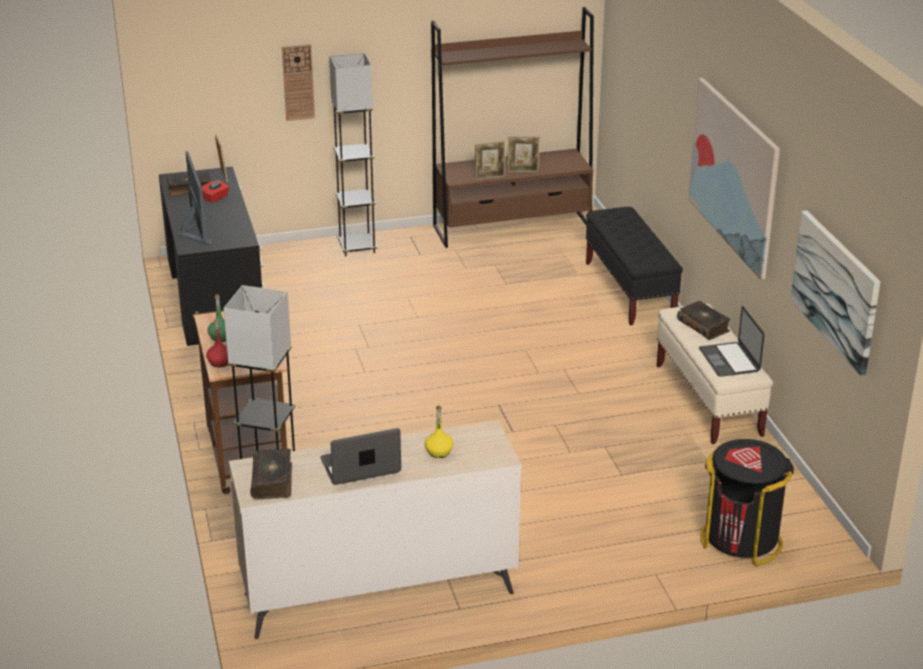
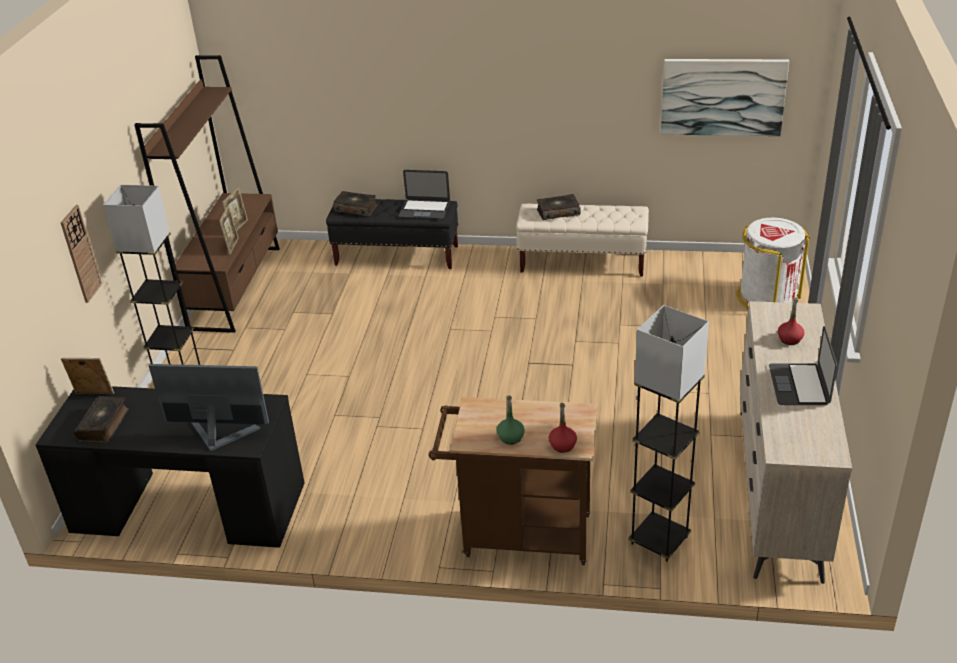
camera: 65 degrees left, 5 degrees up
(216, 198) = (145, 408): red tissue box -> none
(273, 481) = (810, 440): book -> book (356, 208)
(439, 452) = (789, 339): yellow bottle -> red bottle
(729, 360) = (613, 214): laptop -> laptop (424, 209)
(734, 175) = (529, 86): picture -> none
(741, 540) = (767, 296): black trash can -> white trash can

